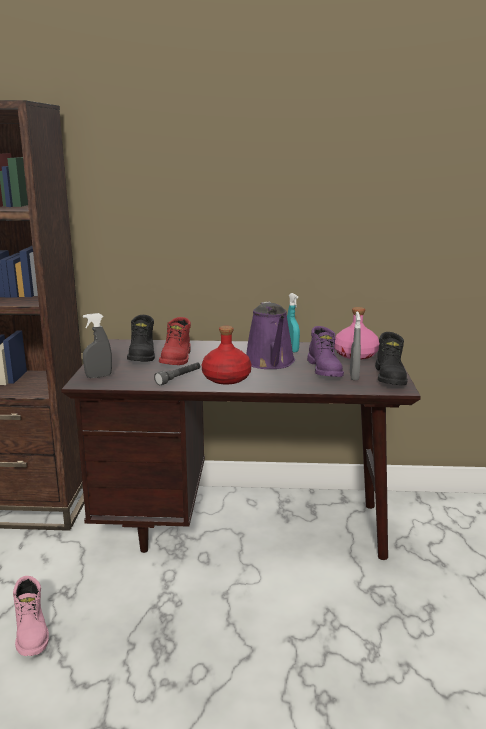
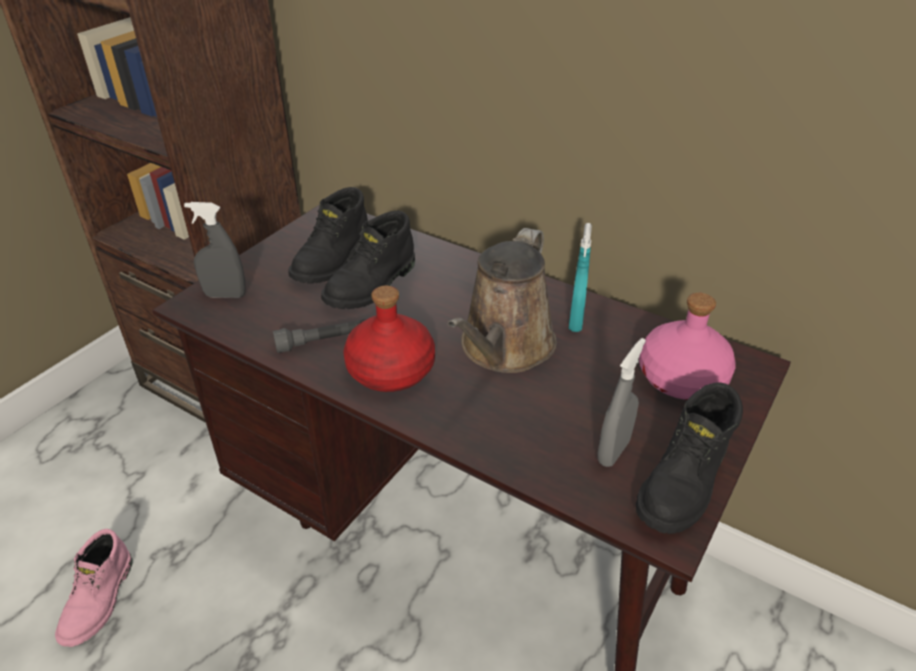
camera: 30 degrees right, 20 degrees up
(177, 358) = (372, 285): red boot -> black boot
(270, 363) = (504, 348): purple watering can -> brown watering can
(325, 370) = (579, 407): purple boot -> none

